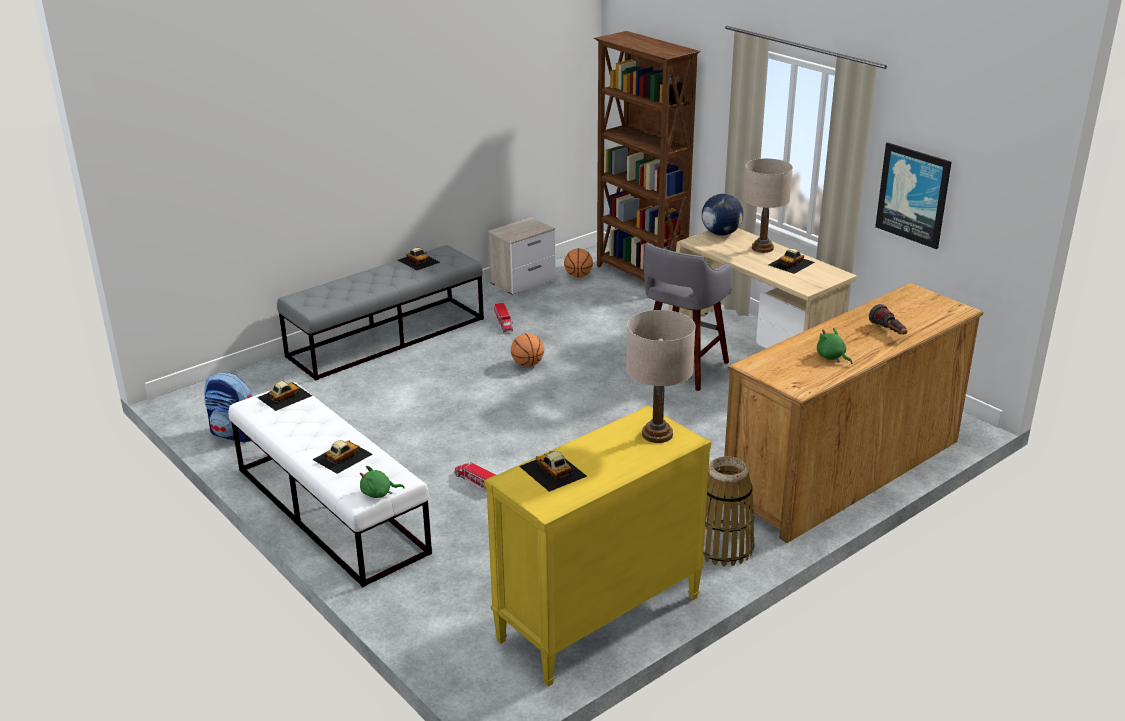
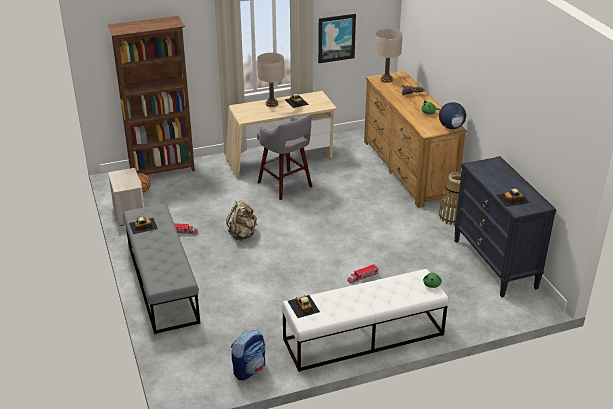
camera: 70 degrees left, 5 degrees up
(342, 456) = (388, 292): toy car -> none
(527, 364) = (242, 234): basketball -> beige backpack
(598, 619) = (495, 264): yellow dresser -> black dresser
(657, 434) = (489, 167): beige table lamp -> beige table lamp (386, 80)
(721, 233) = (242, 110): globe -> globe (451, 127)

